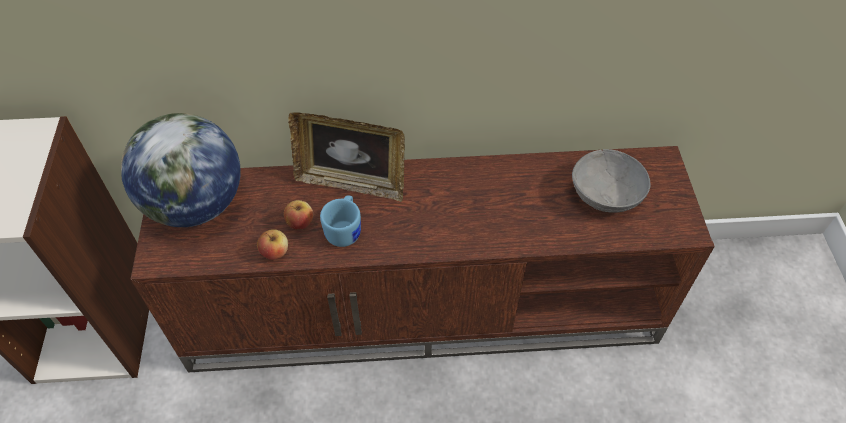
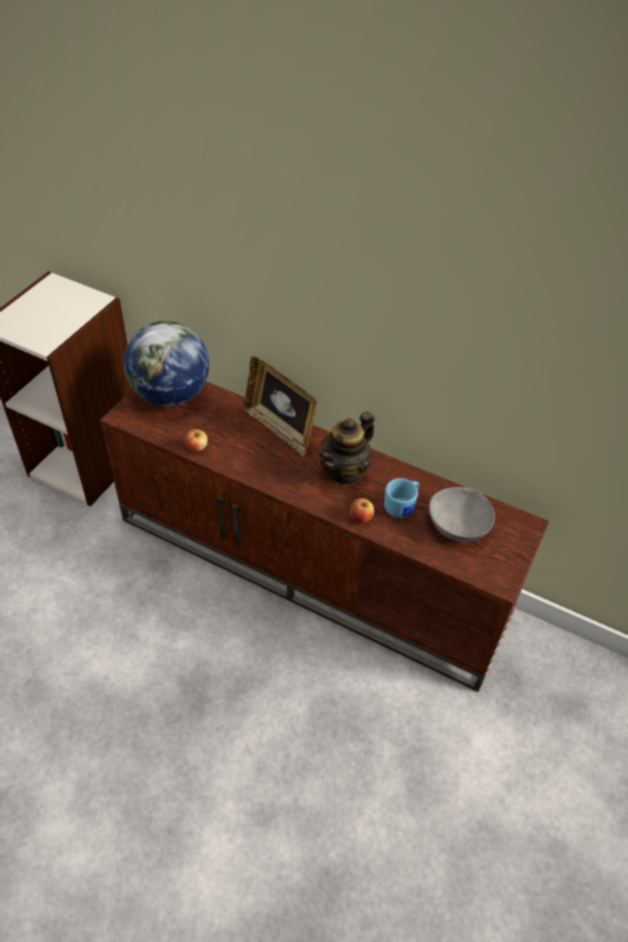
camera: 30 degrees right, 5 degrees down
(300, 222) = (226, 437): apple -> apple (360, 517)
(345, 229) = (252, 456): blue mug -> blue mug (402, 506)
(455, 195) = (345, 471): none -> teapot

